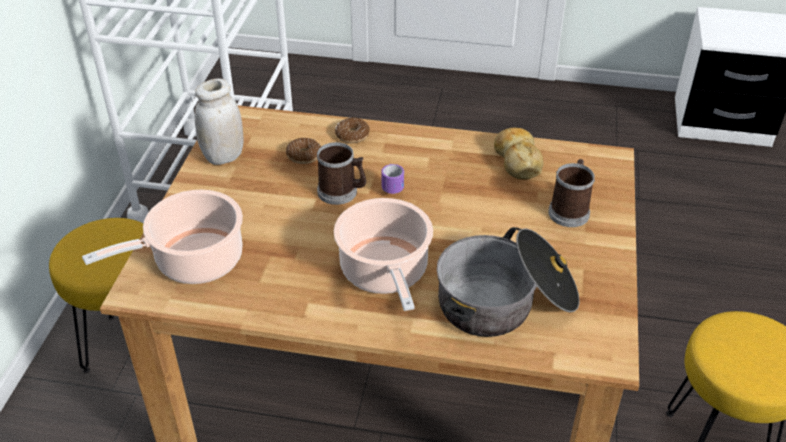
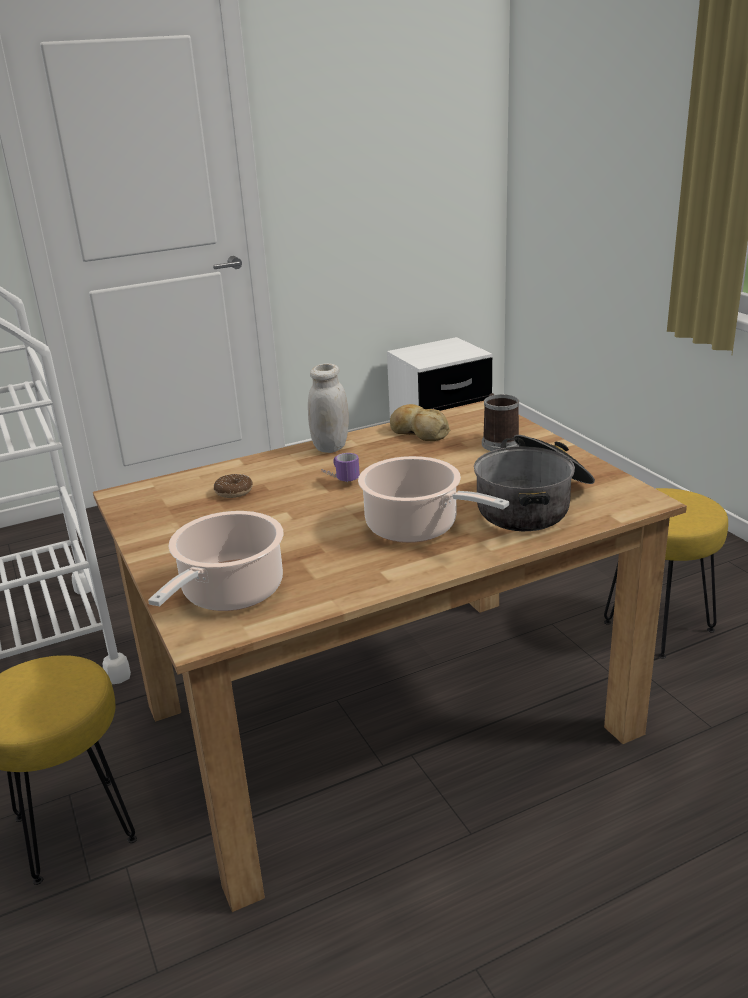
camera: 35 degrees left, 15 degrees down
(223, 156) = (153, 520): white jar -> white jar (331, 447)
(342, 192) = (304, 499): mug -> none
(352, 135) = (260, 465): donut -> none

